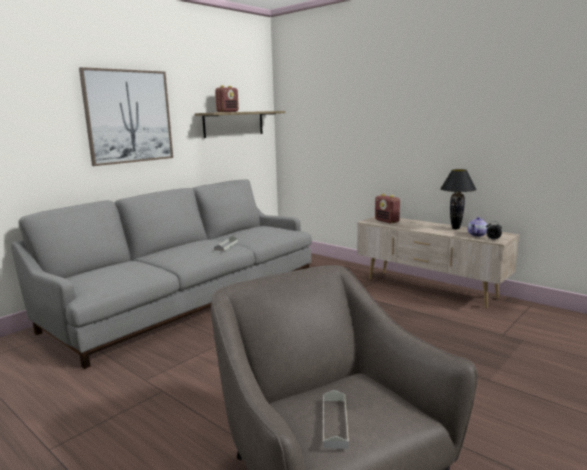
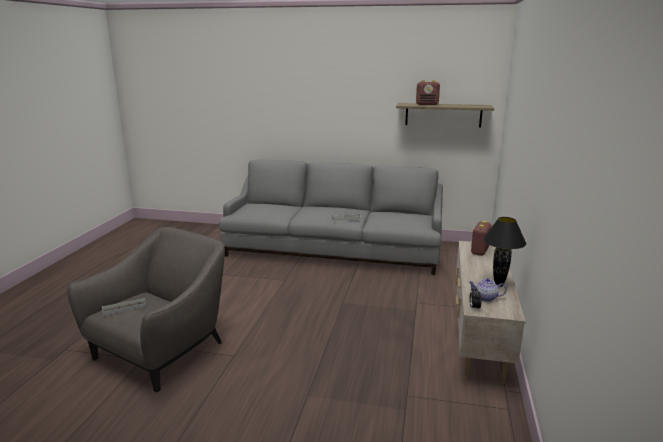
camera: 60 degrees right, 5 degrees up
(129, 116) = (336, 102): picture -> none

